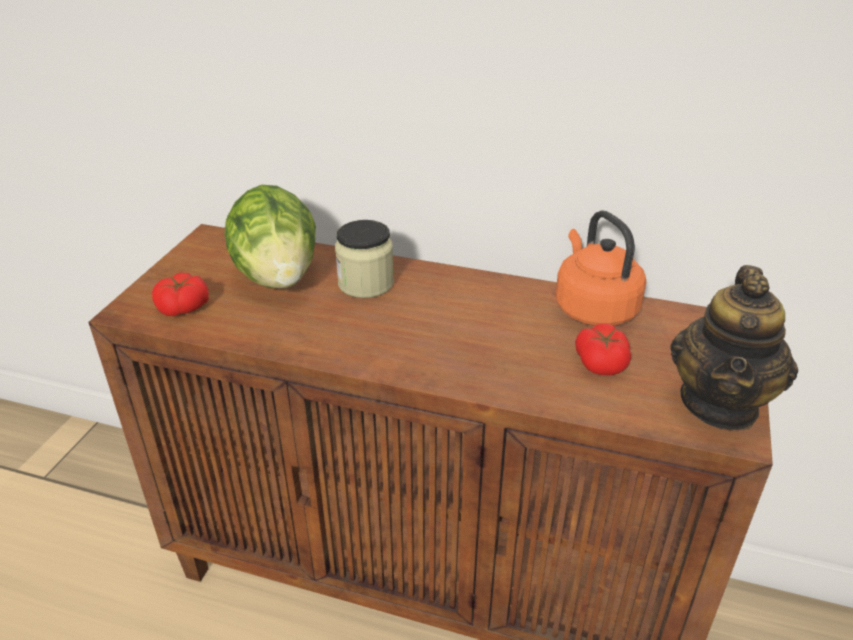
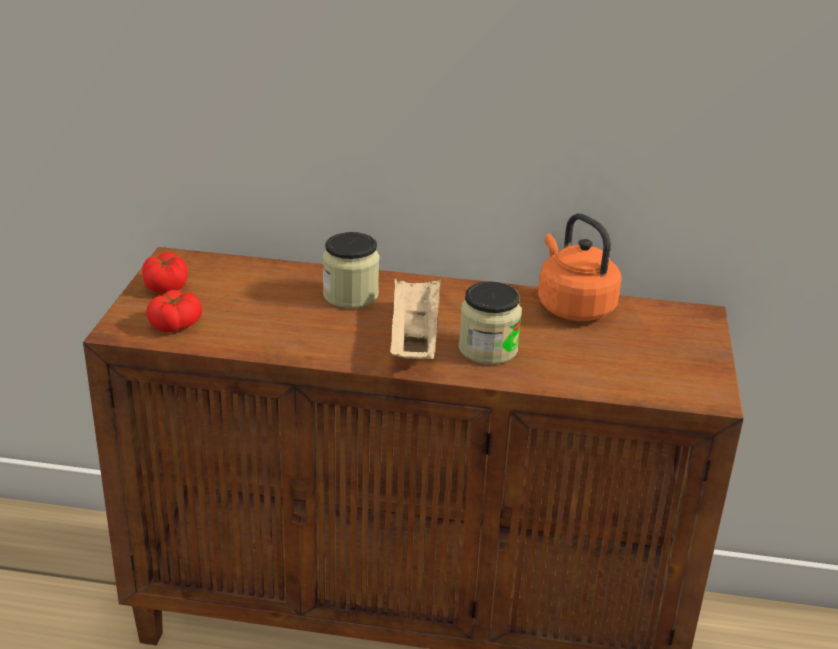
camera: 10 degrees left, 5 degrees down
(278, 276) = (260, 293): lettuce -> none
(415, 337) = (414, 339): none -> beige tray
(491, 354) = (488, 349): none -> jar
(601, 362) = (588, 351): tomato -> tomato (166, 286)
(720, 404) = (696, 377): teapot -> none

